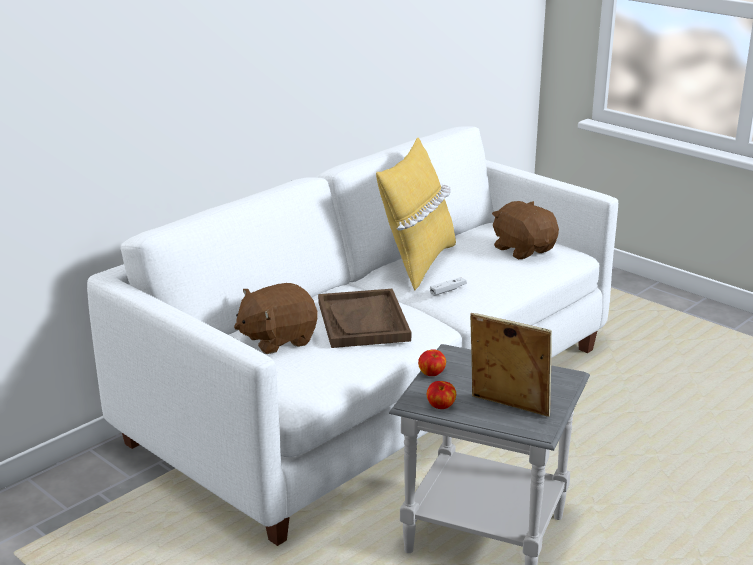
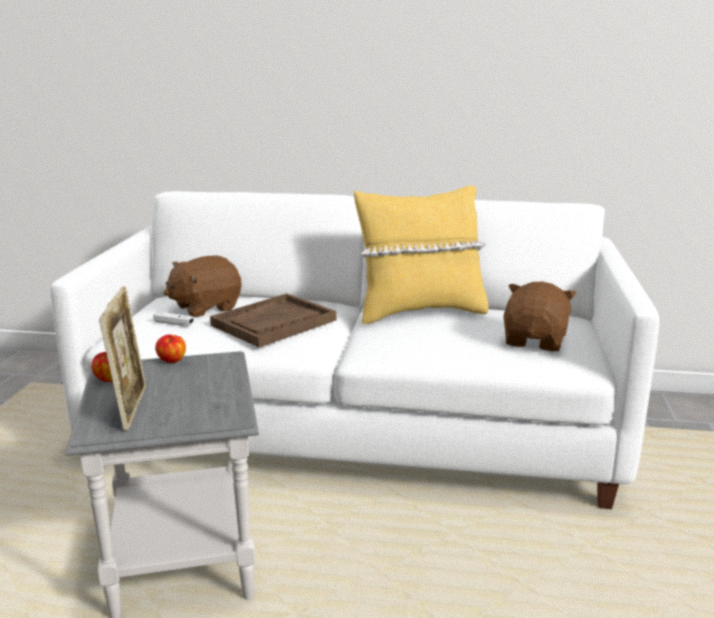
camera: 55 degrees right, 5 degrees down
(277, 339) = (205, 307): brown plush toy -> brown plush toy turned 60 degrees counterclockwise
(447, 290) = (384, 335): white game controller -> white game controller (173, 323)

